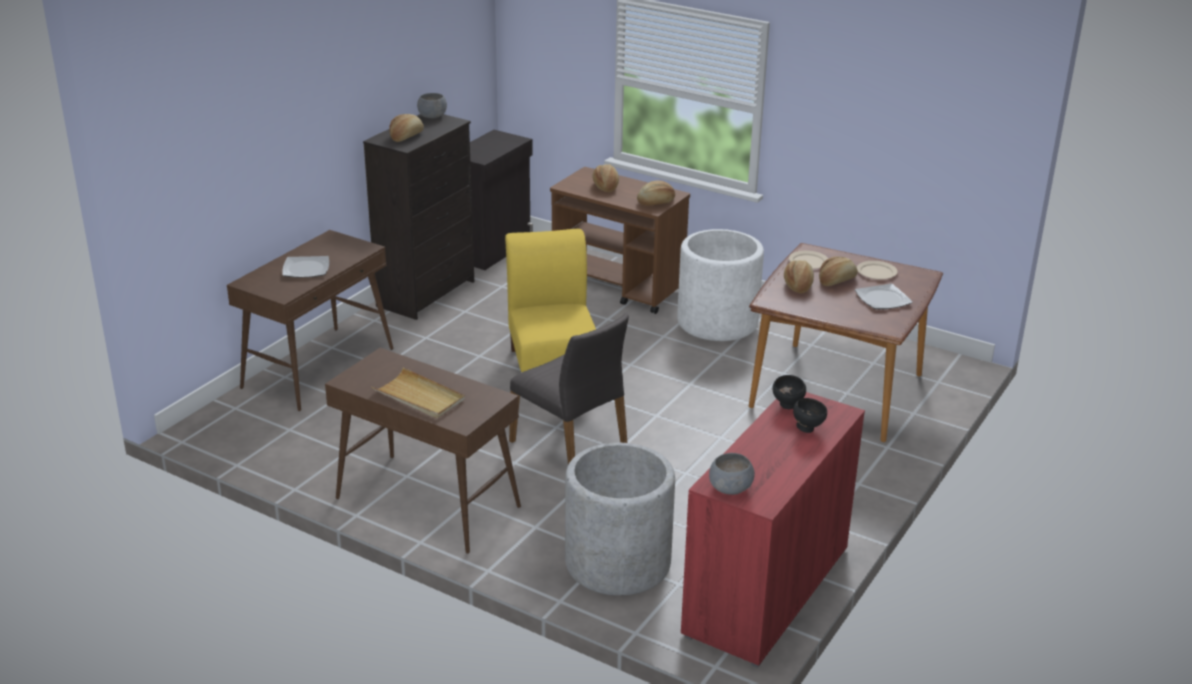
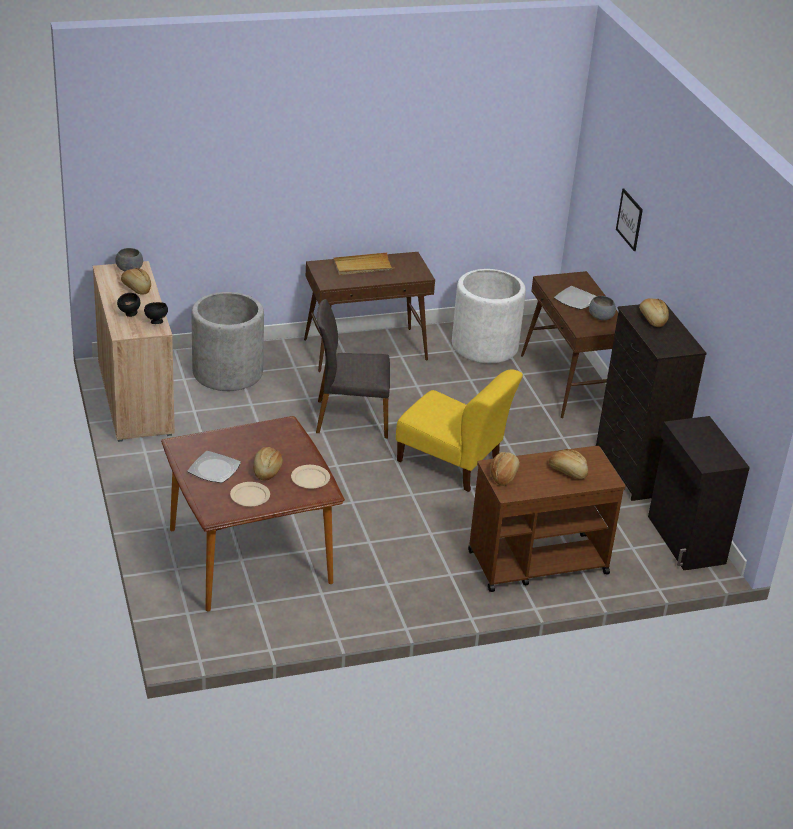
camera: 130 degrees right, 5 degrees up
(264, 147) = (629, 219): none -> picture
(432, 116) = (687, 348): grey bowl -> grey bowl (601, 317)
(717, 322) = (416, 571): white planter -> white planter (484, 346)
(766, 591) = (135, 398): red cabinet -> beige cabinet
(798, 285) = (286, 450): bread -> bread (136, 288)

